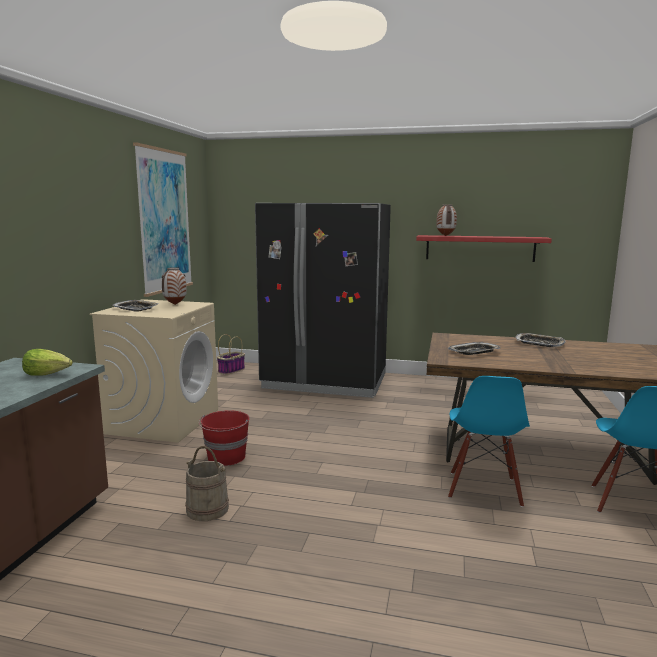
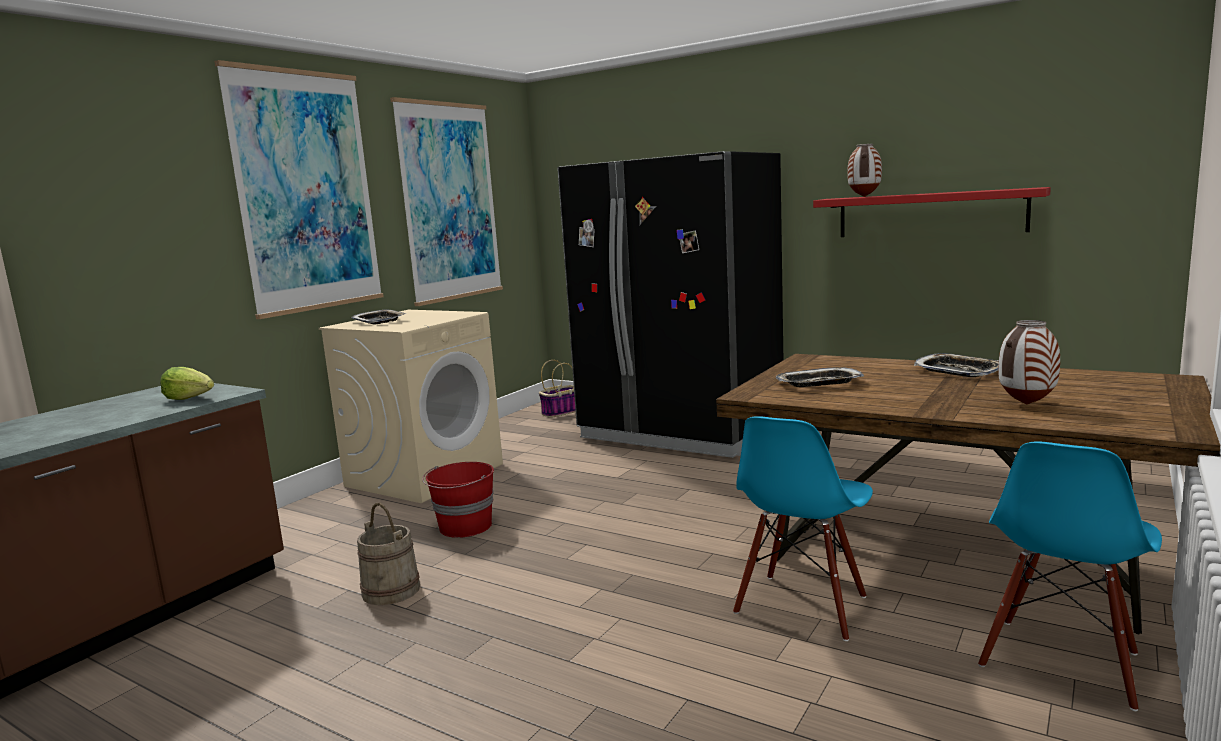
camera: 20 degrees right, 0 degrees up
(81, 209) = (306, 192): none -> picture
(175, 304) = (435, 315): vase -> vase (1026, 404)

